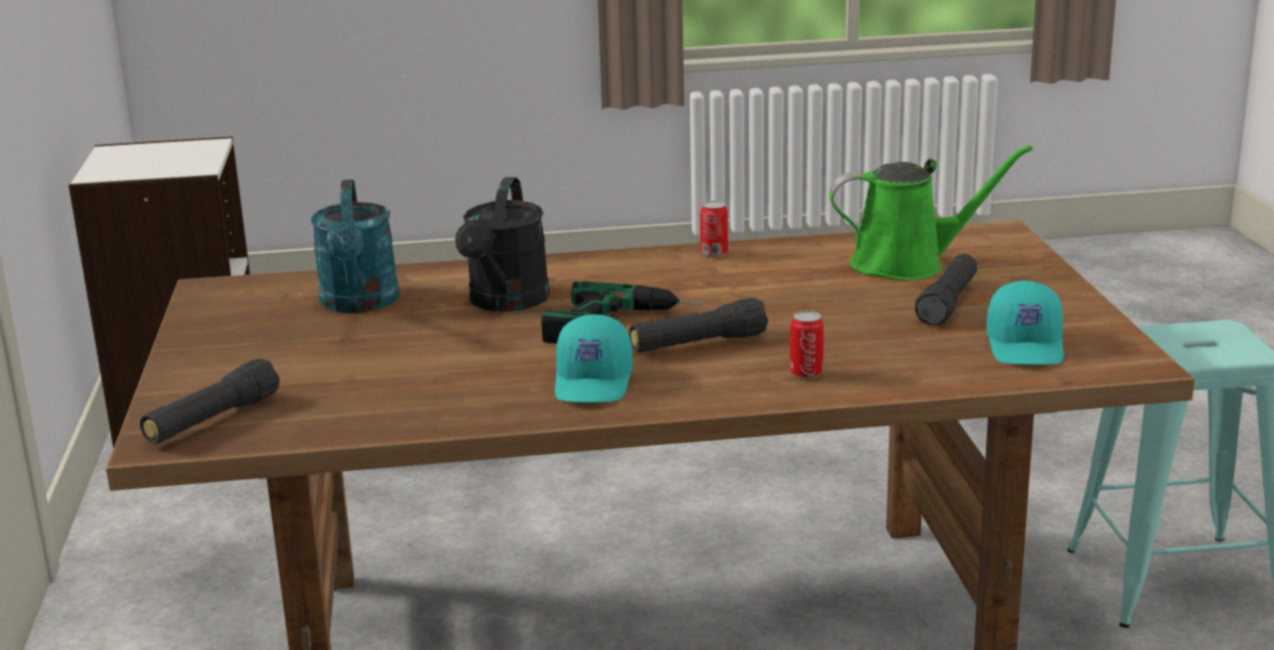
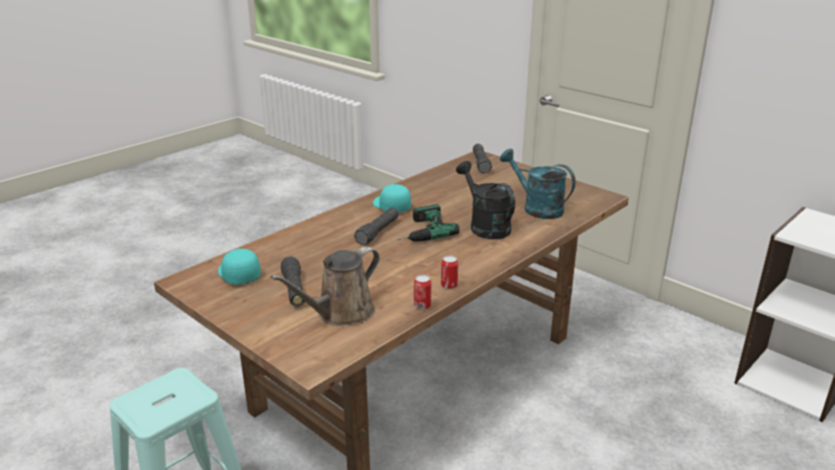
camera: 140 degrees right, 5 degrees up
(806, 373) = (320, 233): can -> can (422, 306)
(907, 263) = (341, 313): green watering can -> brown watering can

